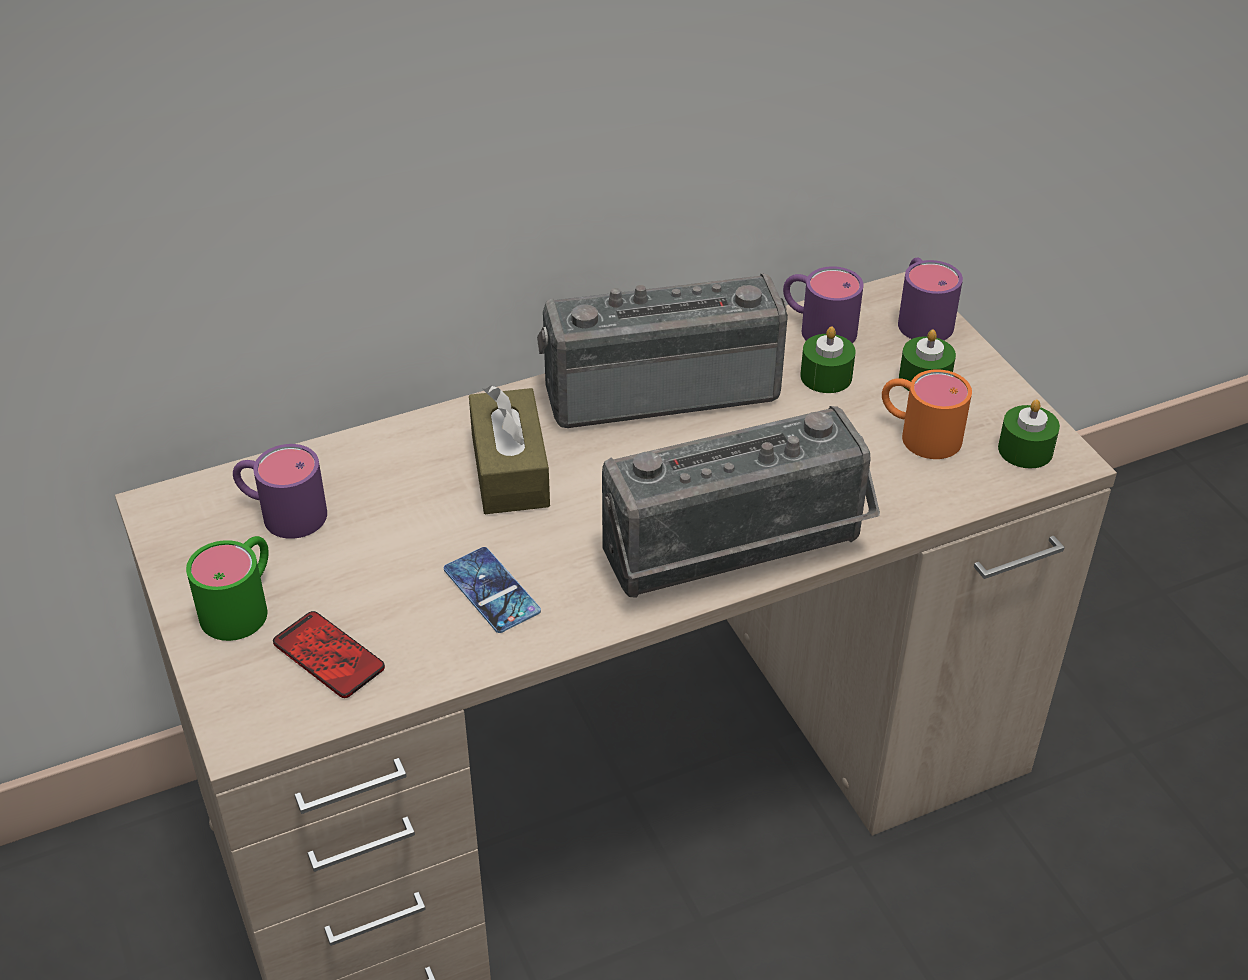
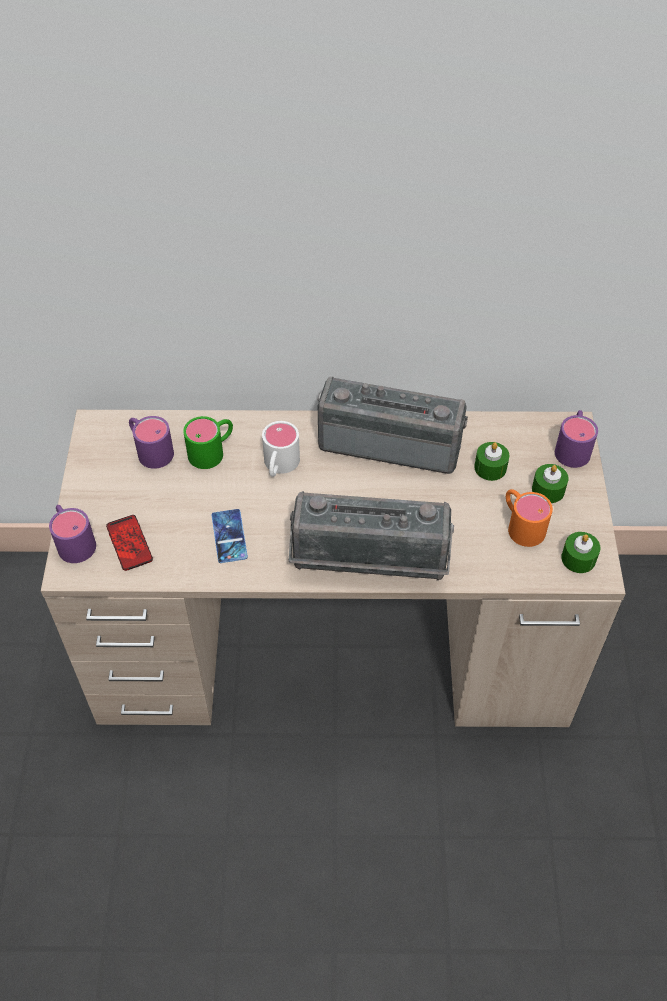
camera: 25 degrees right, 10 degrees up
(243, 604) = (104, 497): green mug -> green mug (212, 450)
(510, 470) = (279, 466): brown tissue box -> white mug
(817, 327) = (505, 433): purple mug -> purple mug (73, 540)

